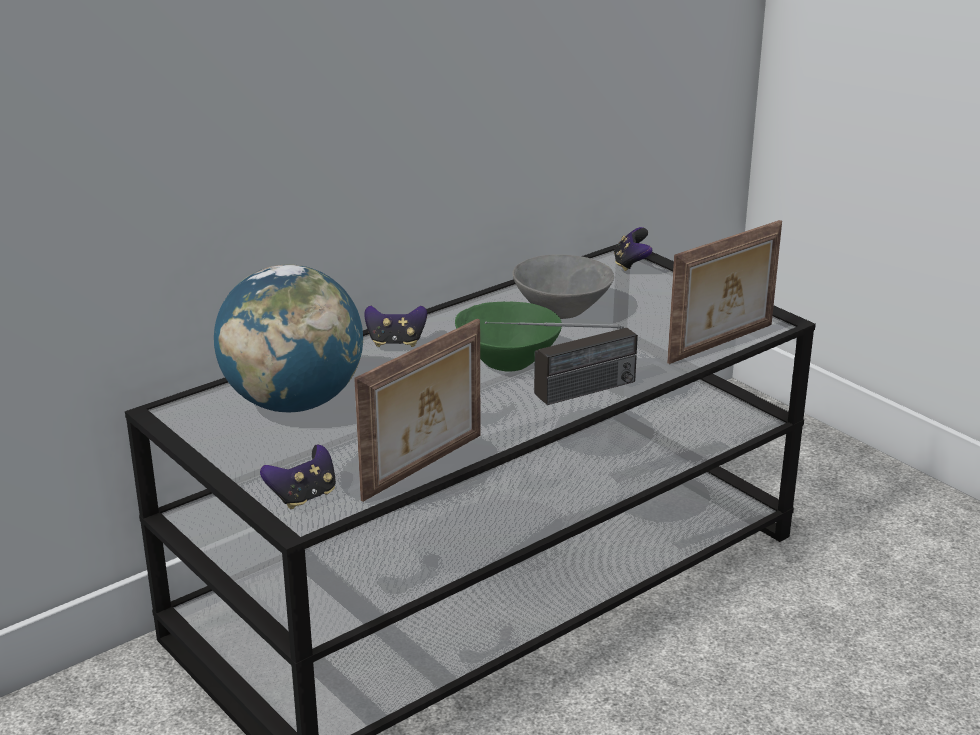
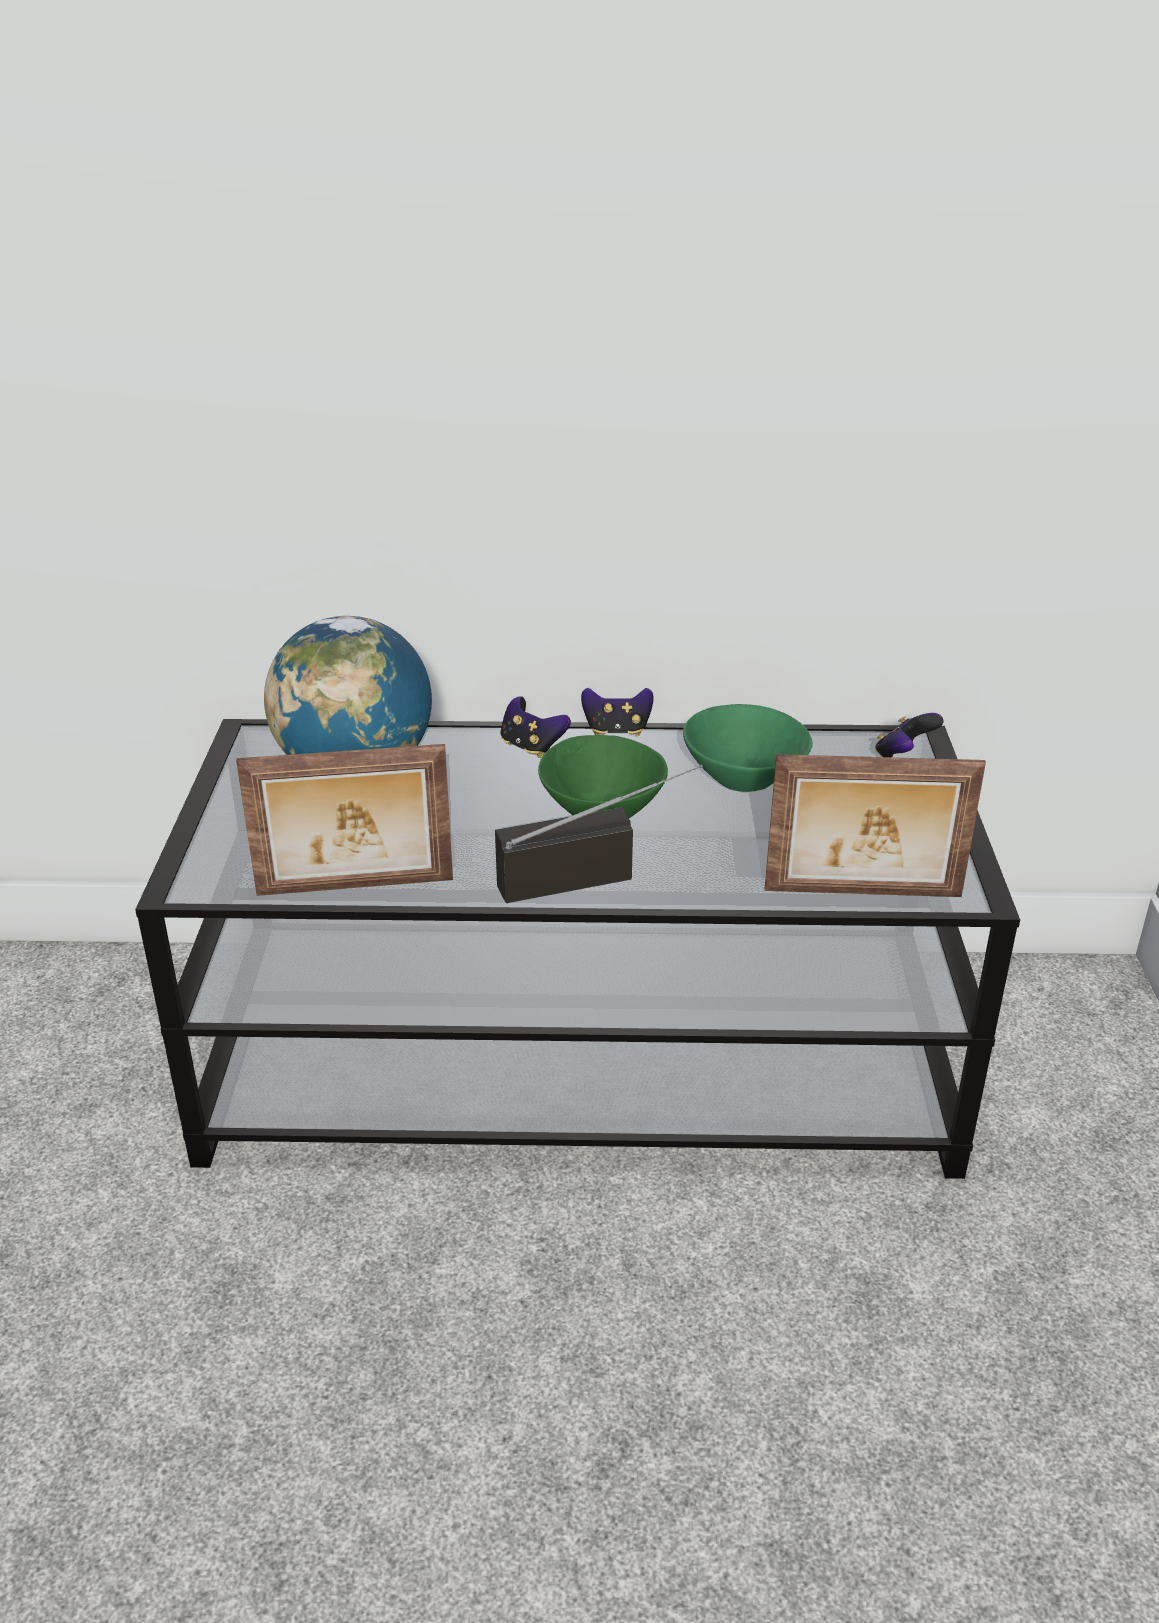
camera: 40 degrees right, 5 degrees up
(303, 497) = (224, 866): game controller -> game controller (617, 731)
(562, 395) = (597, 874): radio -> radio turned 150 degrees clockwise
(563, 311) = (744, 781): grey bowl -> green bowl

